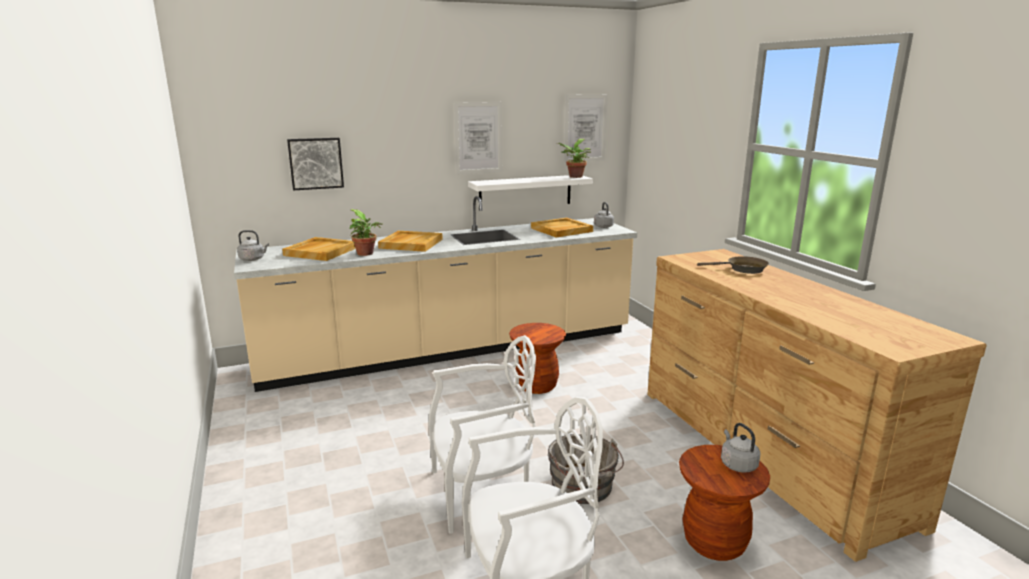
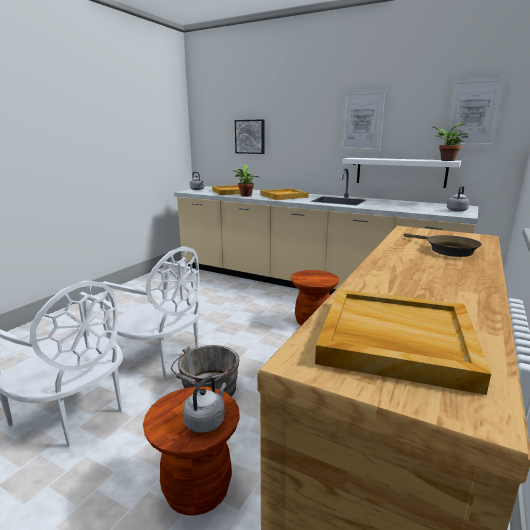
camera: 50 degrees right, 0 degrees up
(561, 230) = (409, 206): beige tray -> beige tray (394, 340)

